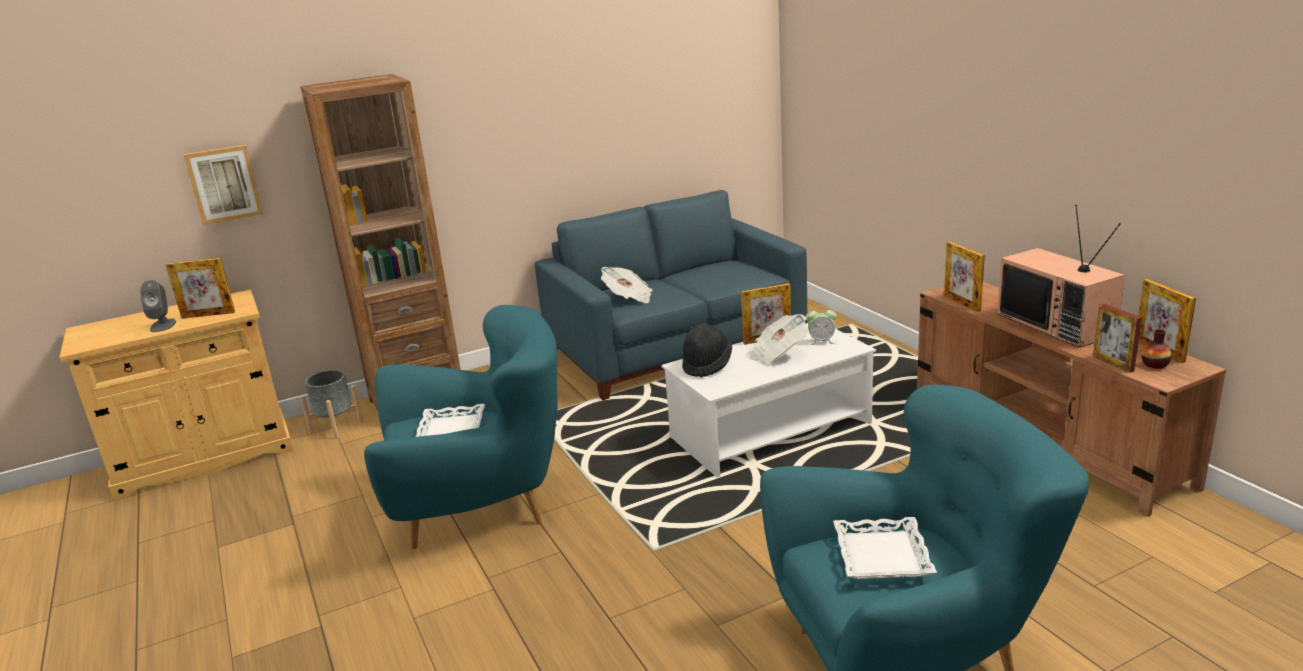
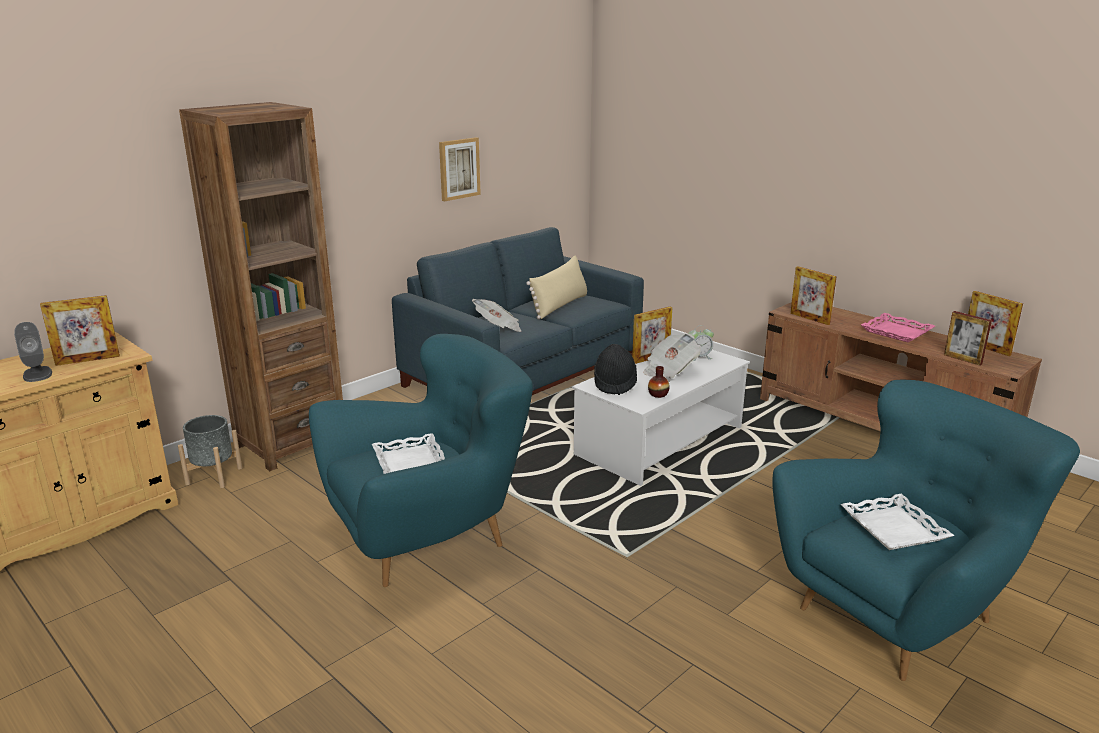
camera: 20 degrees left, 0 degrees up
(224, 184) = (90, 214): picture -> picture (458, 168)
(711, 276) = (560, 305): none -> beige pillow
(1058, 324) = (897, 332): television -> pink tray
(1155, 364) = (992, 358): vase -> vase (658, 394)

